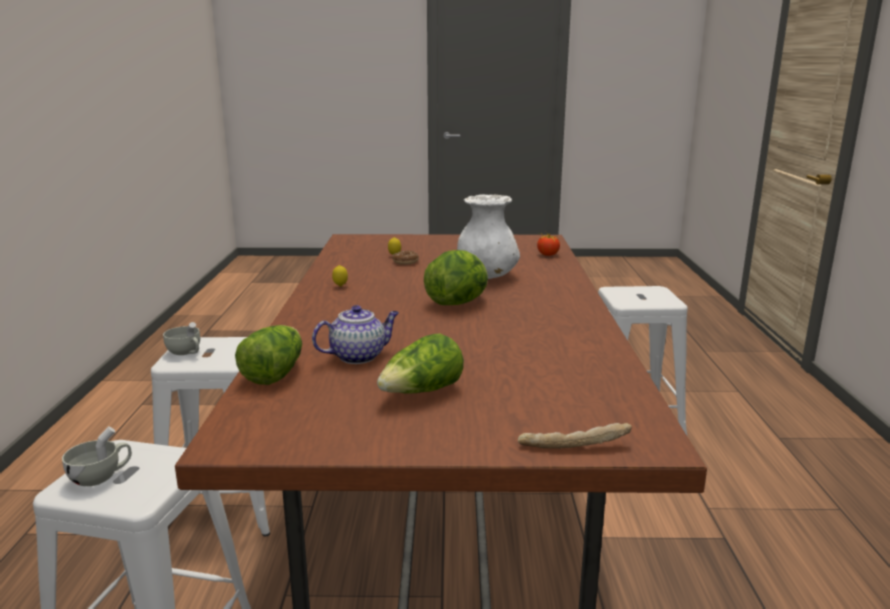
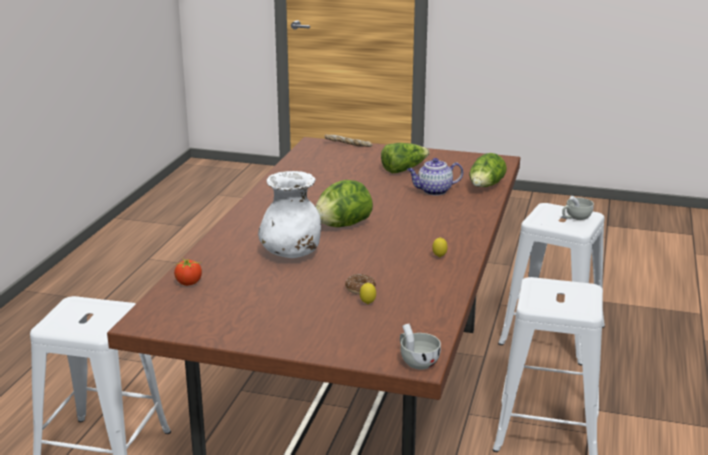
camera: 165 degrees left, 5 degrees up
(186, 353) = (580, 297): white cup -> white cup (416, 361)

